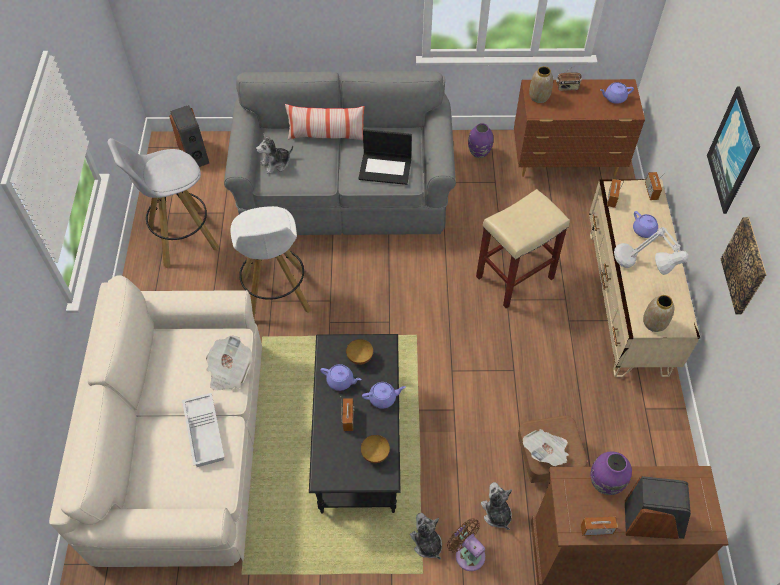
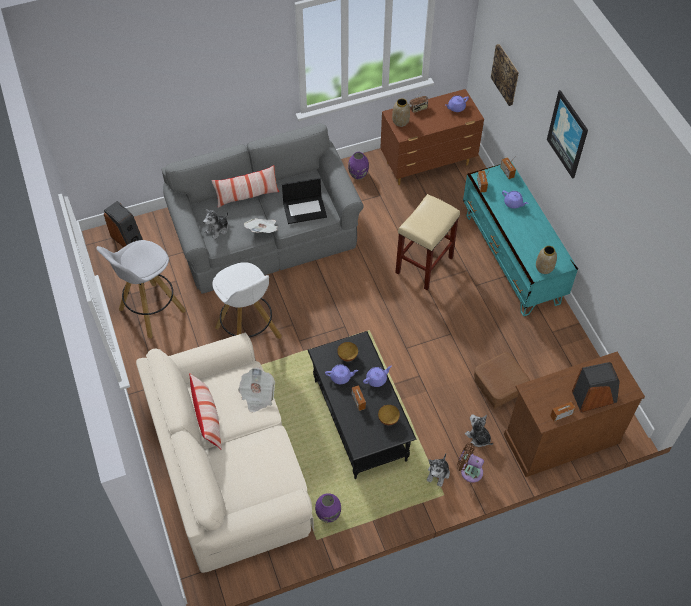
camera: 20 degrees left, 0 degrees up
(159, 380) = (207, 418): none -> pillow
(205, 432) = (261, 443): white tray -> none
(426, 543) = (438, 473): plush toy -> plush toy turned 105 degrees counterclockwise
(546, 452) = (500, 382): newspaper -> newspaper (263, 231)
(604, 483) = (555, 384): purple vase -> purple vase (328, 515)
(626, 301) = (511, 259): beige tv stand -> turquoise tv stand
(641, 275) = (522, 236): grey table lamp -> none
(745, 266) = (599, 211): picture -> picture (506, 74)

